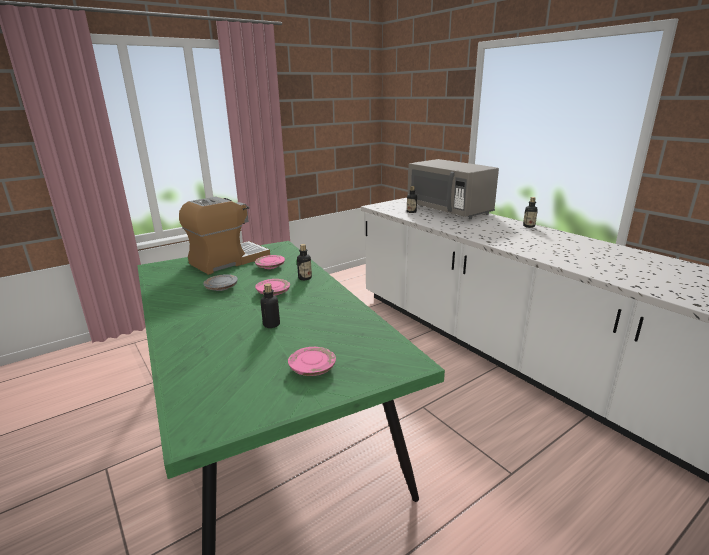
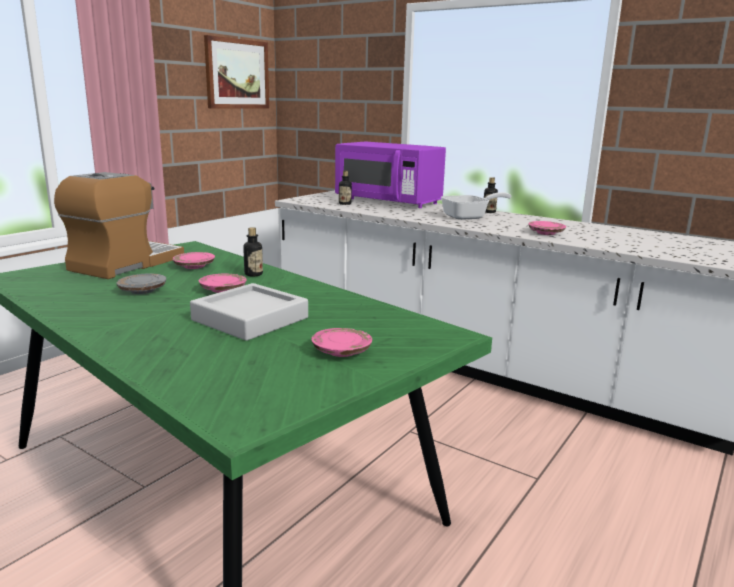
camera: 20 degrees left, 5 degrees down
(271, 324) = (250, 319): bottle -> grey tray
(349, 104) = (237, 74): none -> picture
(449, 210) = (388, 201): grey microwave -> purple microwave
(506, 232) = (469, 217): none -> frying pan
(564, 256) = (546, 233): none -> pink plate

